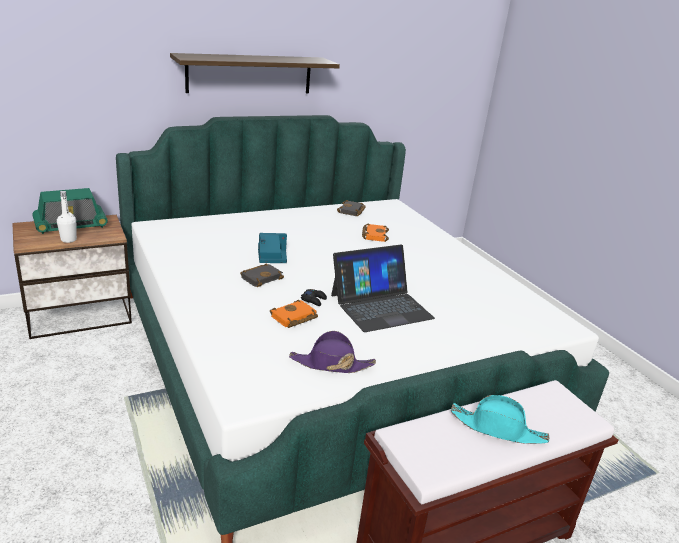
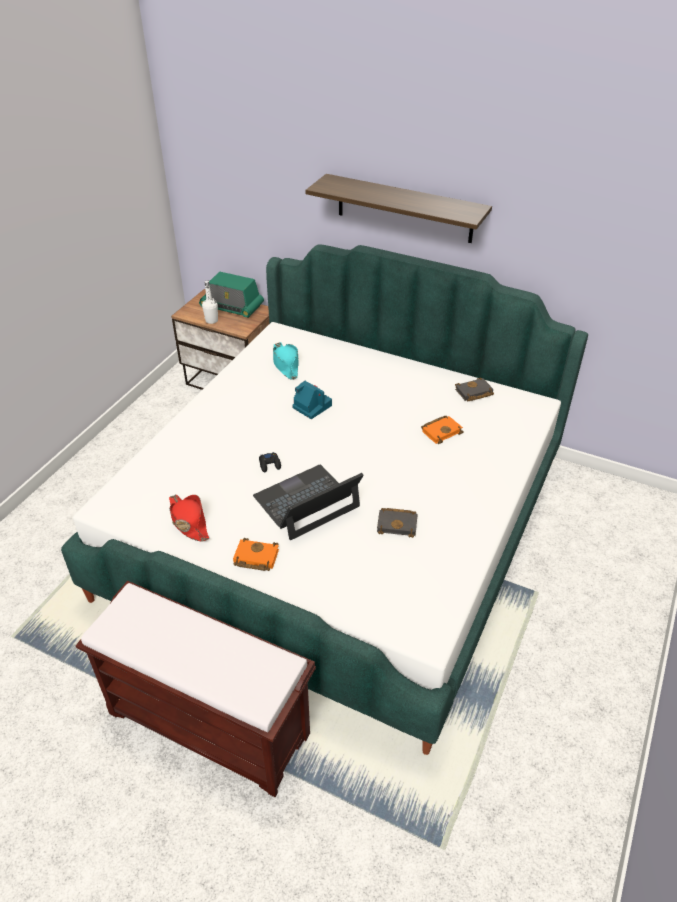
camera: 55 degrees right, 15 degrees up
(261, 277) = (270, 422): black book -> black book (398, 524)
(293, 318) = (230, 470): orange book -> orange book (254, 558)
(331, 364) = (188, 521): purple hat -> red hat
(381, 306) = (307, 502): laptop -> laptop turned 120 degrees clockwise
(498, 429) = (189, 647): turquoise hat -> turquoise hat (286, 364)

